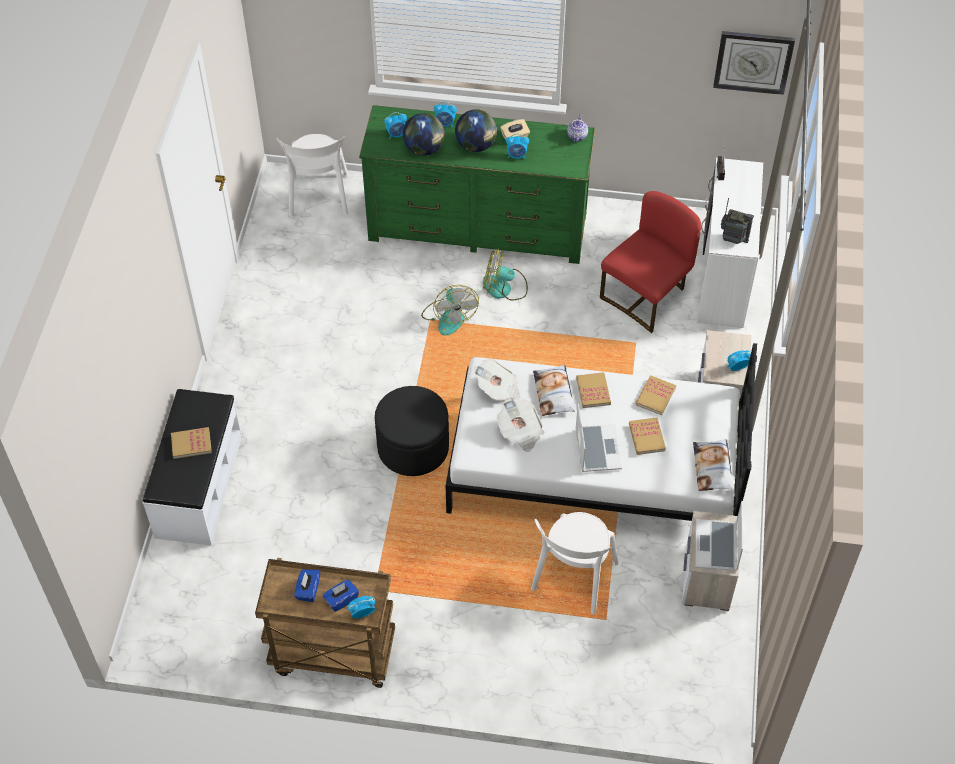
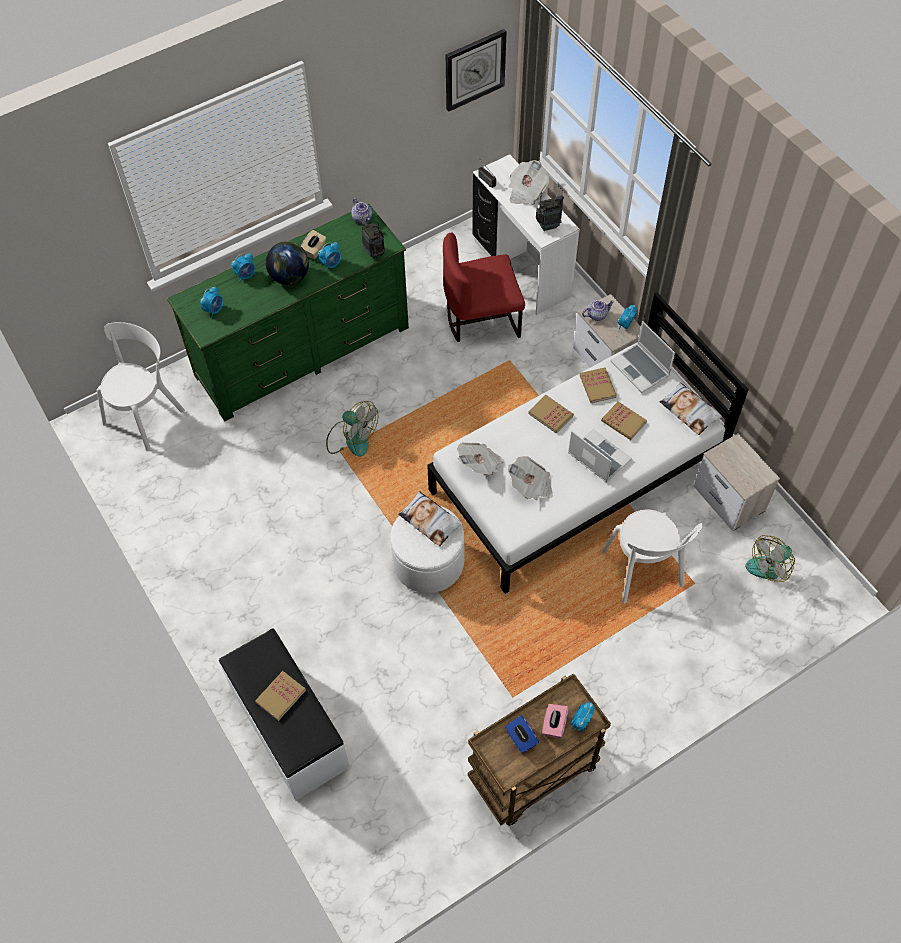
camera: 40 degrees left, 5 degrees up
(319, 197) = (146, 414): white chair -> white chair turned 105 degrees counterclockwise
(341, 600) = (554, 725): blue tissue box -> pink tissue box
(413, 447) = (428, 562): black ottoman -> white ottoman
(424, 149) = (250, 307): globe -> none
(504, 288) = (371, 385): fan -> fan (770, 564)
(554, 393) = (524, 437): pillow -> pillow (430, 521)
(558, 168) = (374, 253): none -> radio
(646, 296) = (481, 319): red chair -> red chair turned 105 degrees counterclockwise
(717, 547) = (745, 467): laptop -> laptop (641, 369)
(720, 343) = (597, 315): none -> teapot
(744, 201) = (526, 192): none -> newspaper

